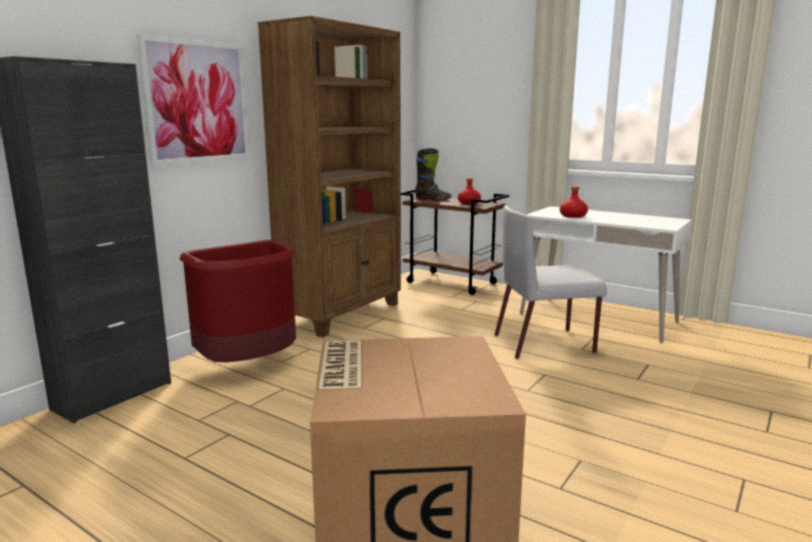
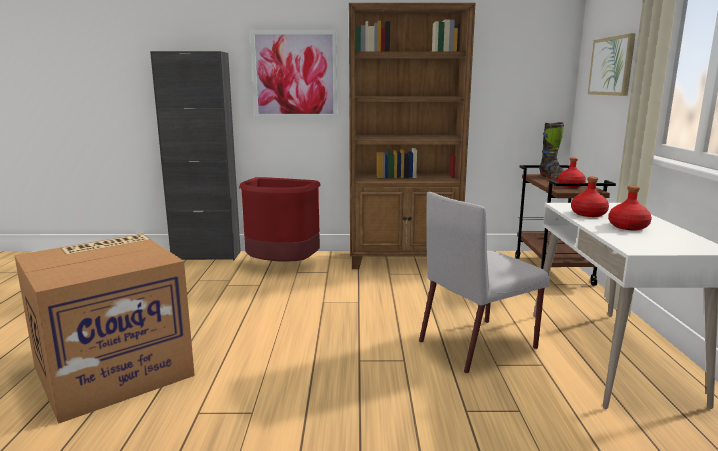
camera: 55 degrees right, 0 degrees up
(477, 98) = (611, 66): none -> picture
(545, 343) = (479, 344): grey chair -> grey chair turned 75 degrees counterclockwise
(614, 218) = (628, 227): none -> red bottle

